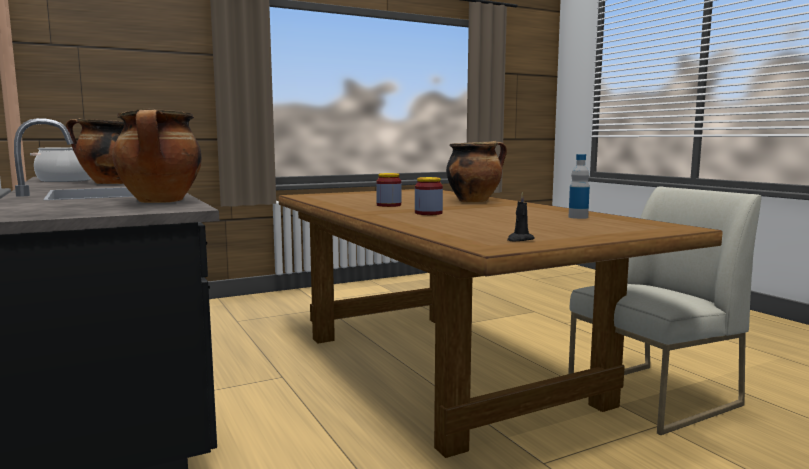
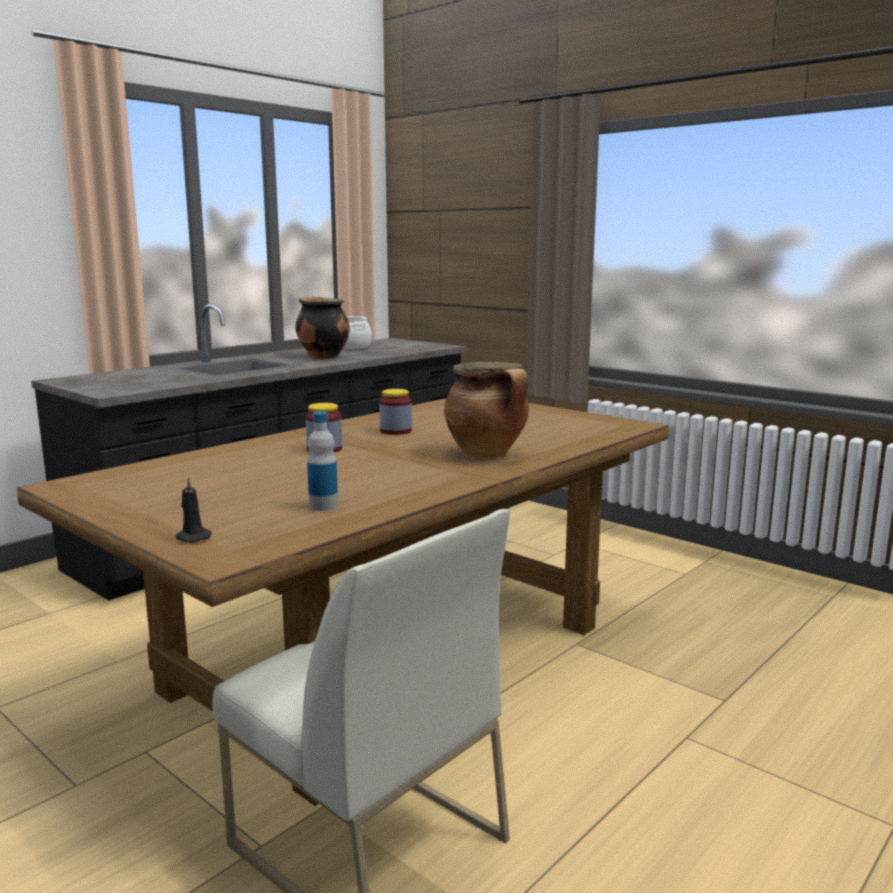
camera: 70 degrees right, 5 degrees up
(161, 202) = (157, 384): cooking pot -> none
(519, 239) = (111, 490): black candle -> black candle (192, 537)

